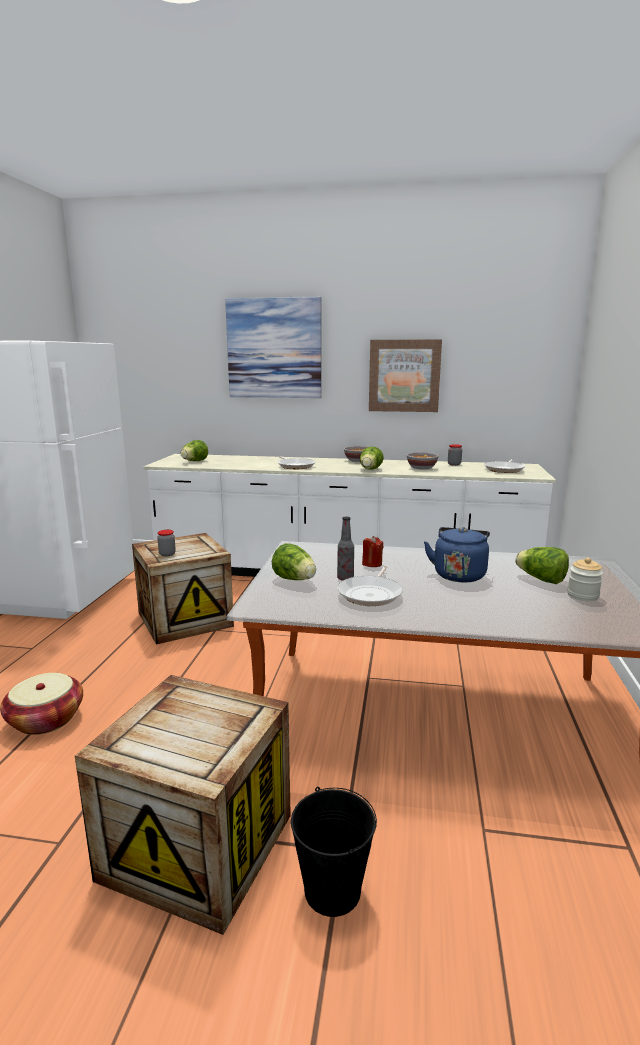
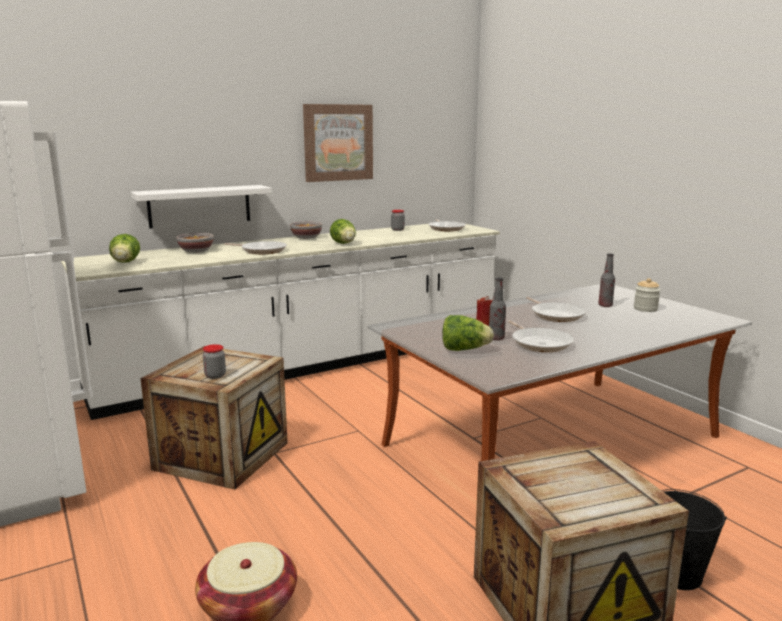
camera: 40 degrees left, 0 degrees up
(274, 348) = (194, 113): picture -> none
(274, 424) = (199, 206): none -> white shelf
(421, 468) = (382, 236): bowl -> bowl (196, 251)
(459, 574) = (556, 315): blue kettle -> frying pan
(541, 579) = (605, 305): lettuce -> bottle

